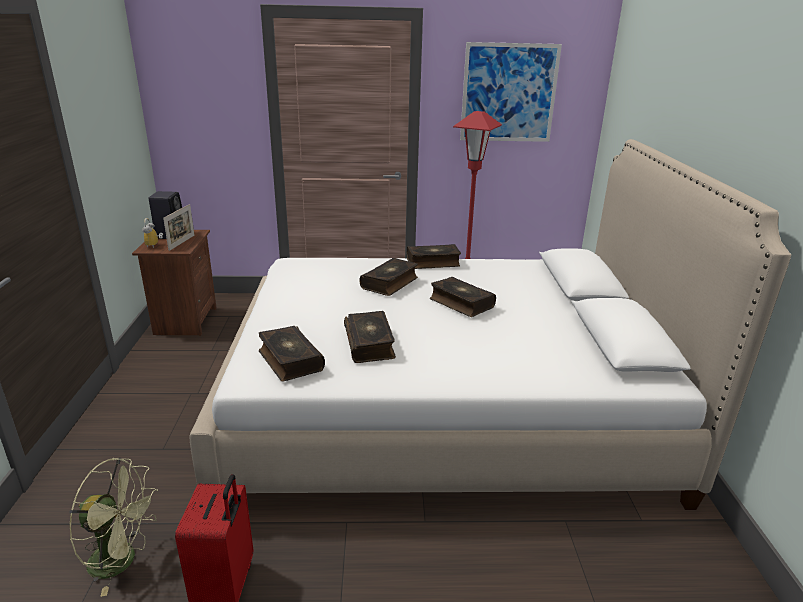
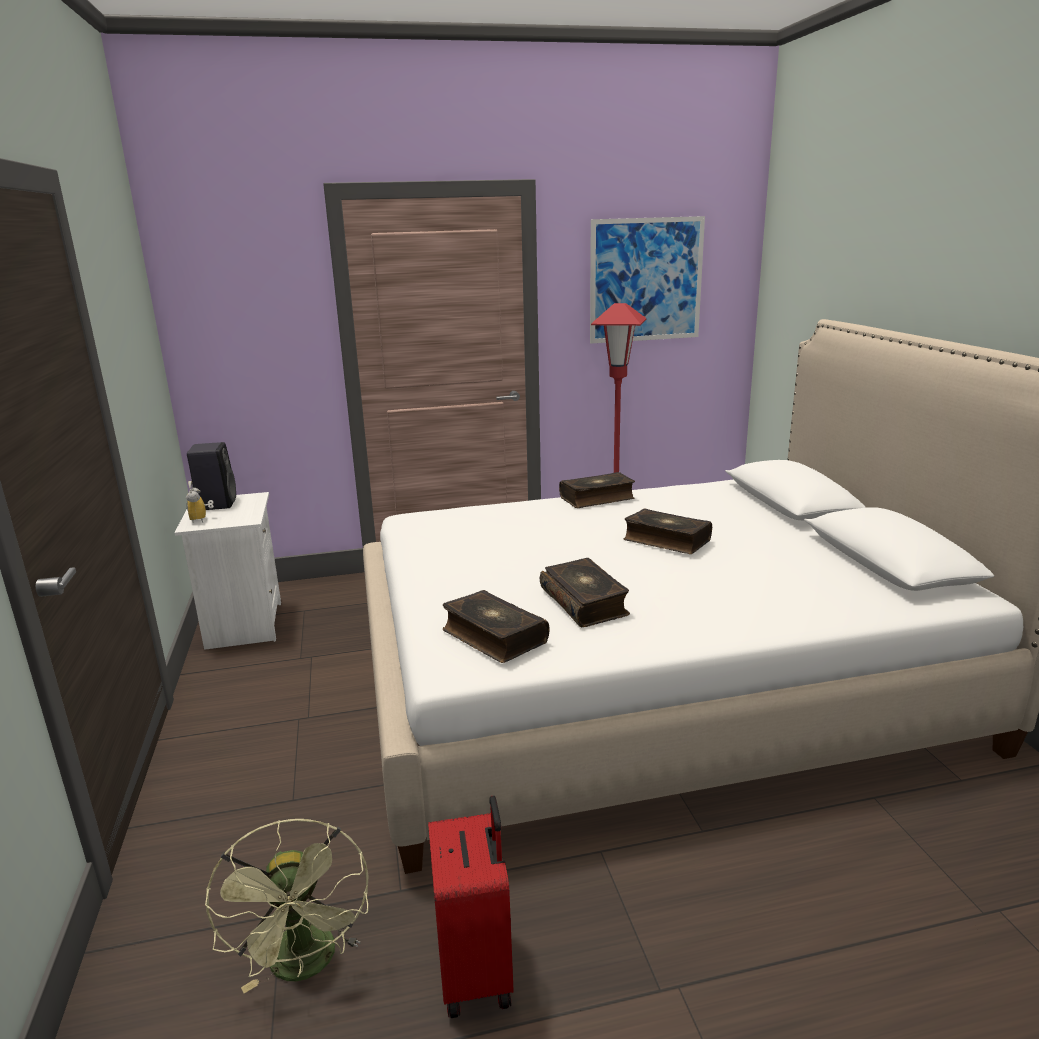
camera: 10 degrees left, 5 degrees down
(122, 560) = (306, 966): green fan -> green fan turned 75 degrees clockwise
(182, 242) = (239, 511): picture frame -> none
(184, 321) = (242, 625): brown nightstand -> white nightstand
(390, 283) = (561, 528): book -> none

